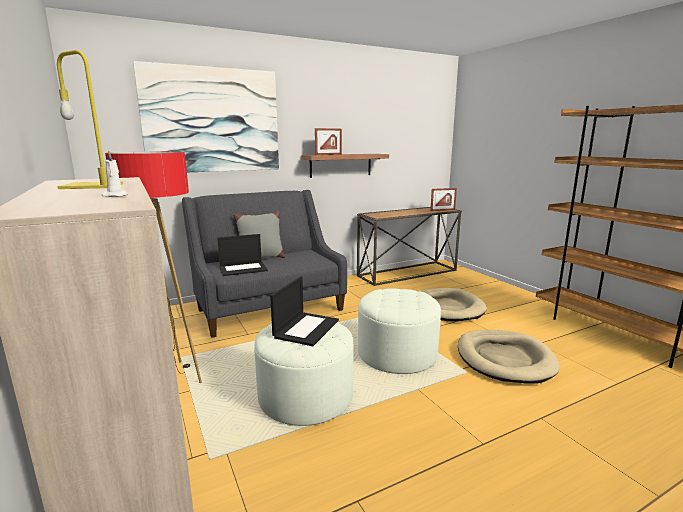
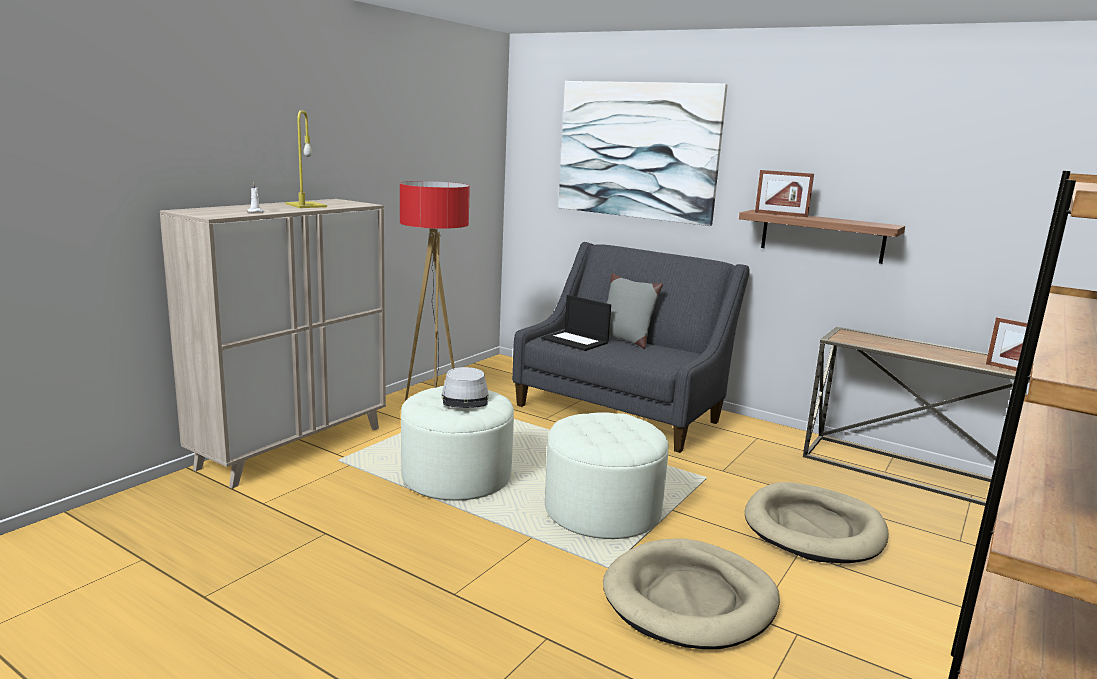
camera: 60 degrees right, 0 degrees up
(306, 328) = (465, 398): laptop -> grey hat

